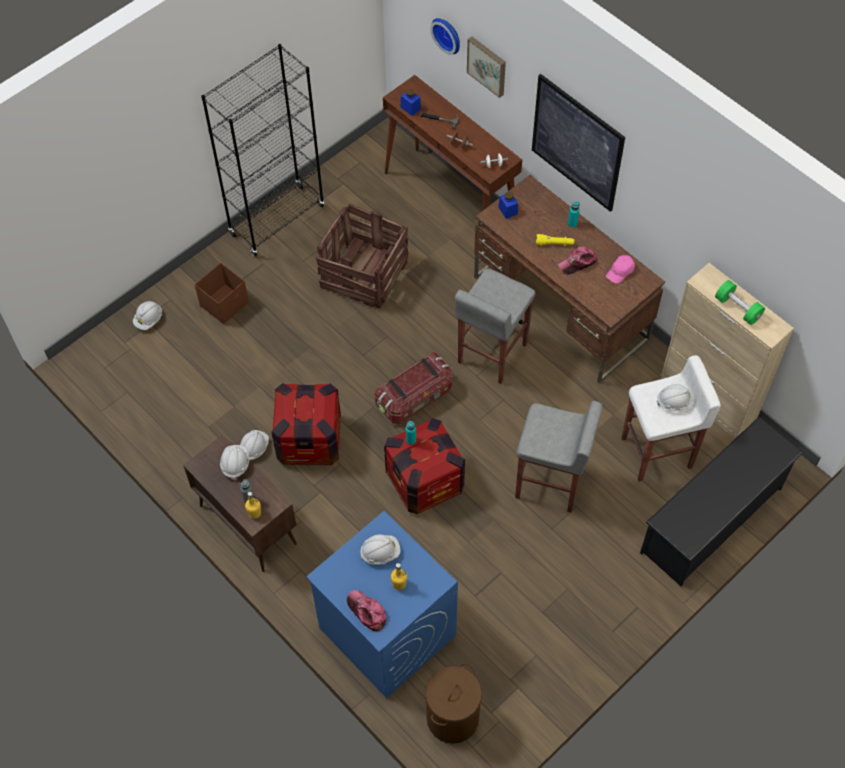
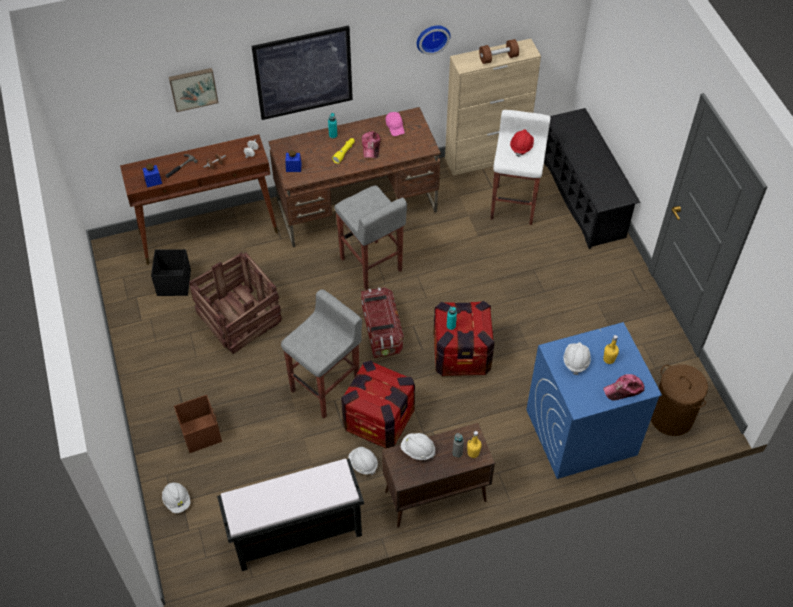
camera: 65 degrees left, 5 degrees down
(156, 425) = (295, 534): none -> black bench
(277, 220) = (139, 359): black bookcase -> none
(374, 204) = (173, 283): none -> black storage box
(448, 34) = (141, 98): wall clock -> wall clock (432, 37)
(550, 484) = (506, 276): grey stool -> grey stool (326, 388)
(674, 402) = (521, 147): white hard hat -> red hard hat
(737, 308) = (498, 58): green dumbbell -> brown dumbbell

